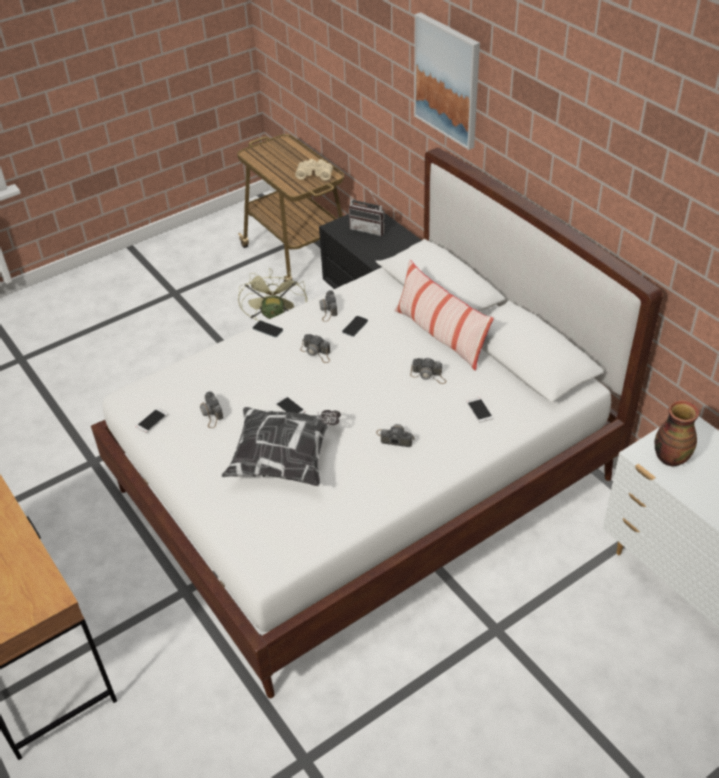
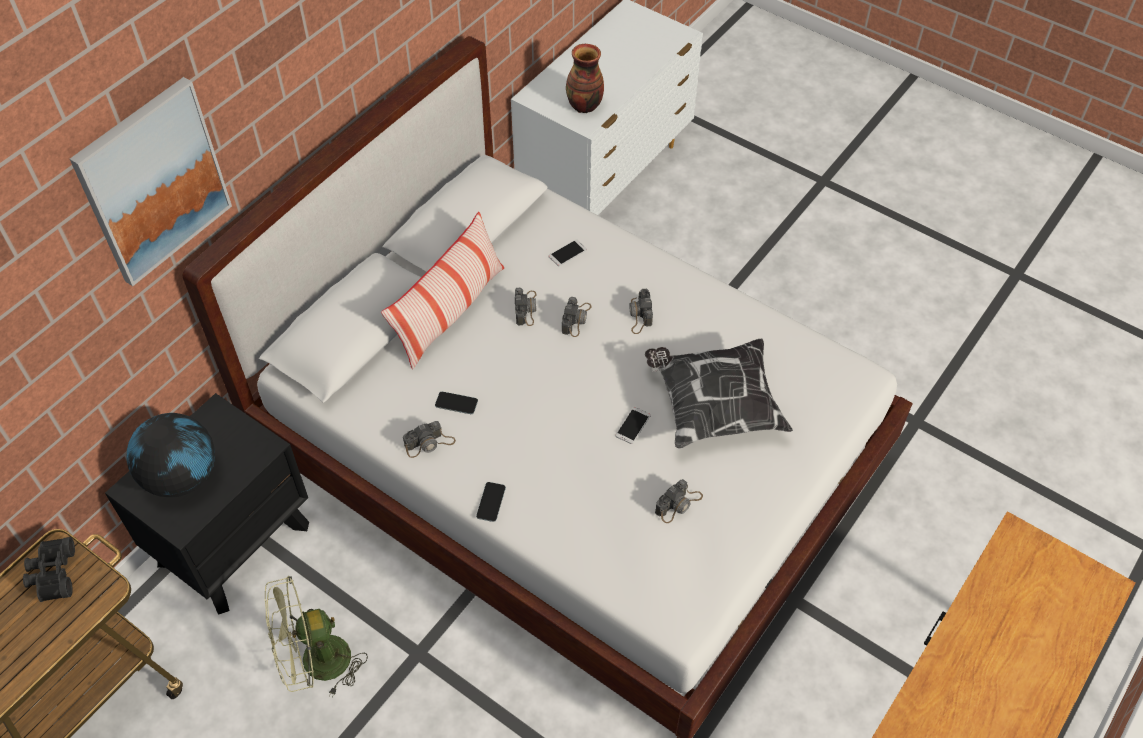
camera: 110 degrees left, 10 degrees up
(152, 420) = (714, 571): phone -> none
(315, 174) = (52, 574): beige binoculars -> black binoculars
(316, 353) = (523, 429): camera -> camera (576, 319)
(369, 229) = (182, 476): radio -> globe

